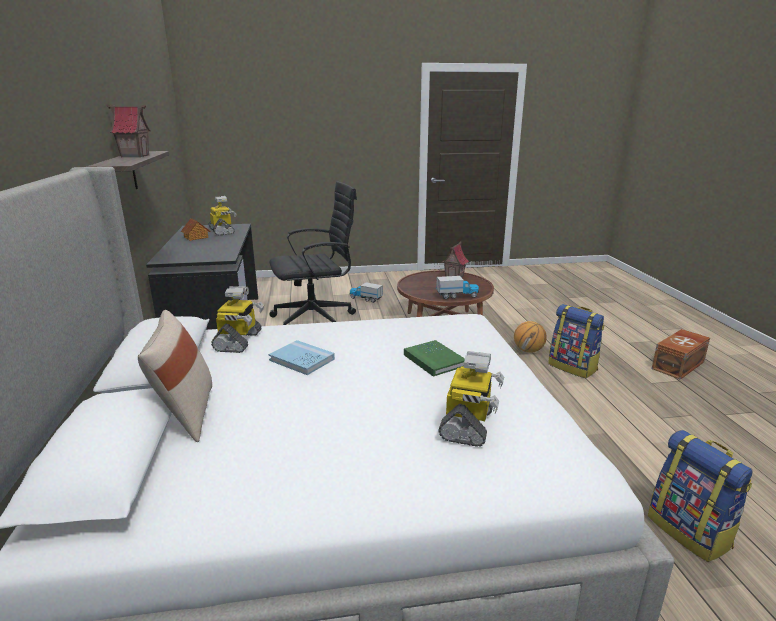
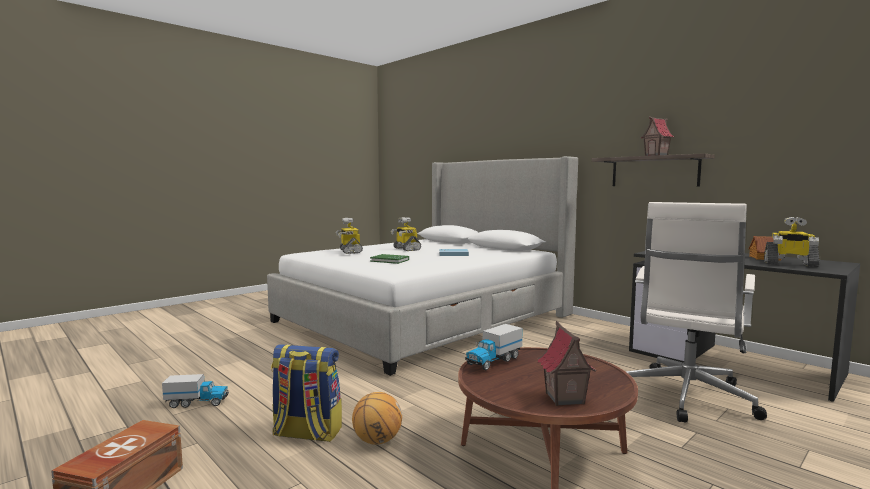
camera: 145 degrees right, 15 degrees down
(186, 414) = (456, 245): beige pillow -> none
(239, 341) = (500, 253): toy robot -> toy robot (406, 249)
(316, 319) = (686, 397): black office chair -> white office chair
(365, 298) = (752, 462): toy truck -> toy truck (197, 403)
(689, 532) = (231, 349): backpack -> none

